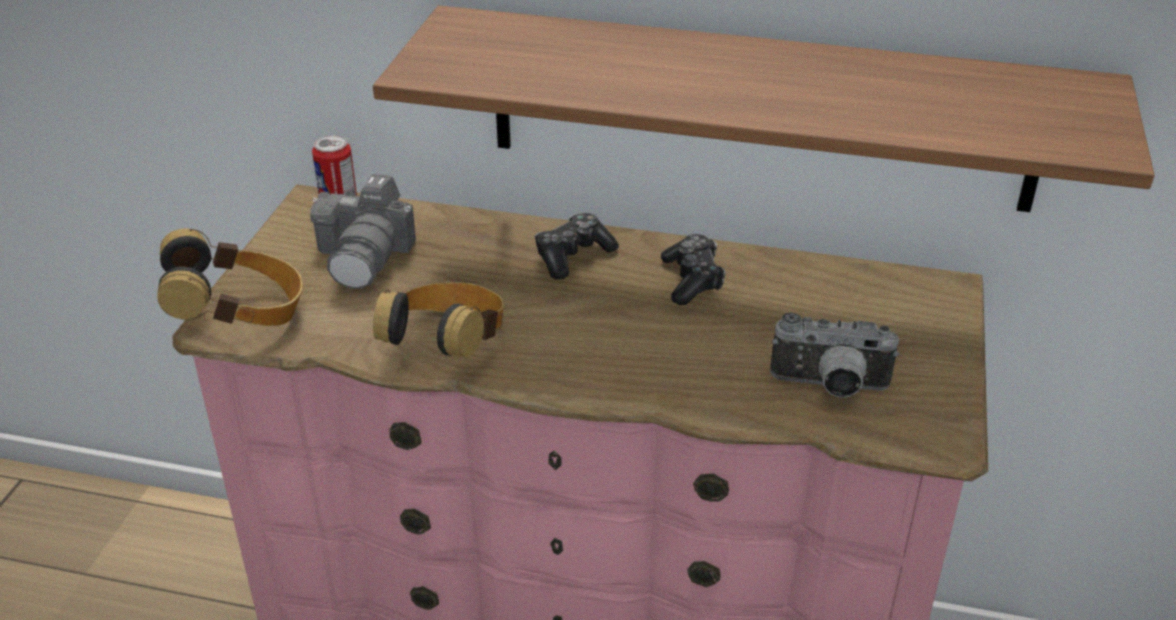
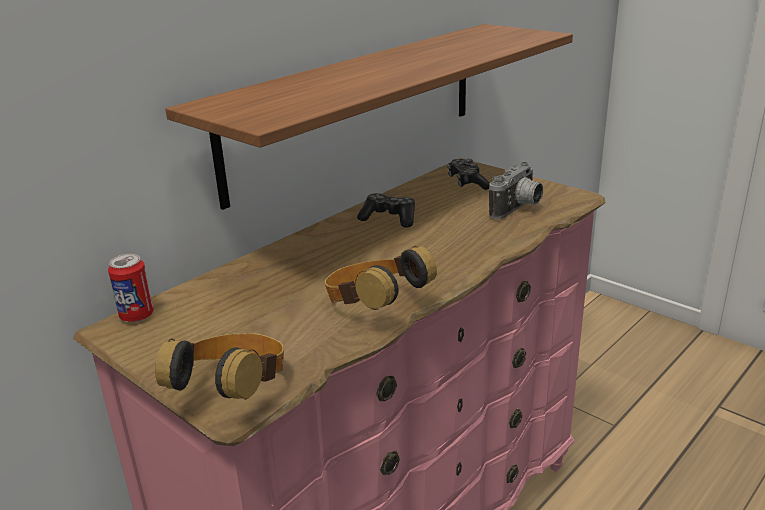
camera: 60 degrees left, 10 degrees down
(366, 256) = (224, 318): camera -> none
(572, 256) = (322, 245): game controller -> game controller (467, 182)

